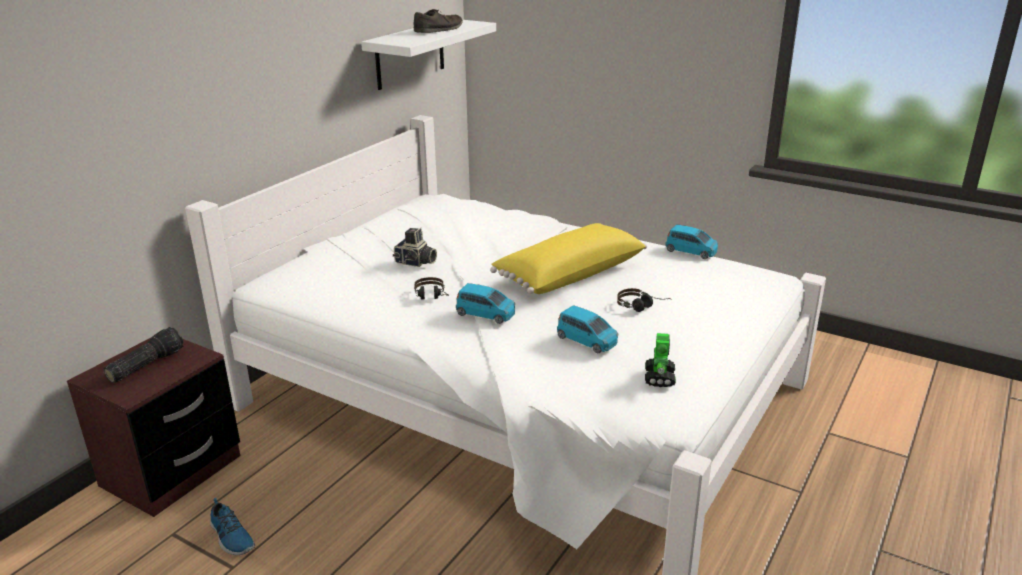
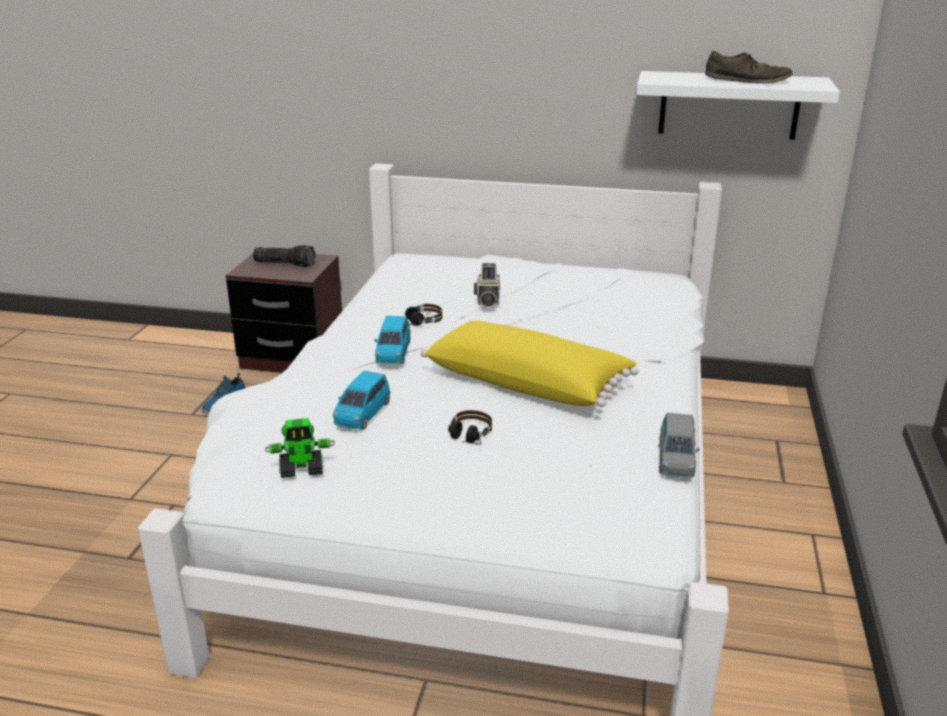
camera: 70 degrees right, 0 degrees up
(691, 251) = (676, 459): blue toy car -> grey toy car

